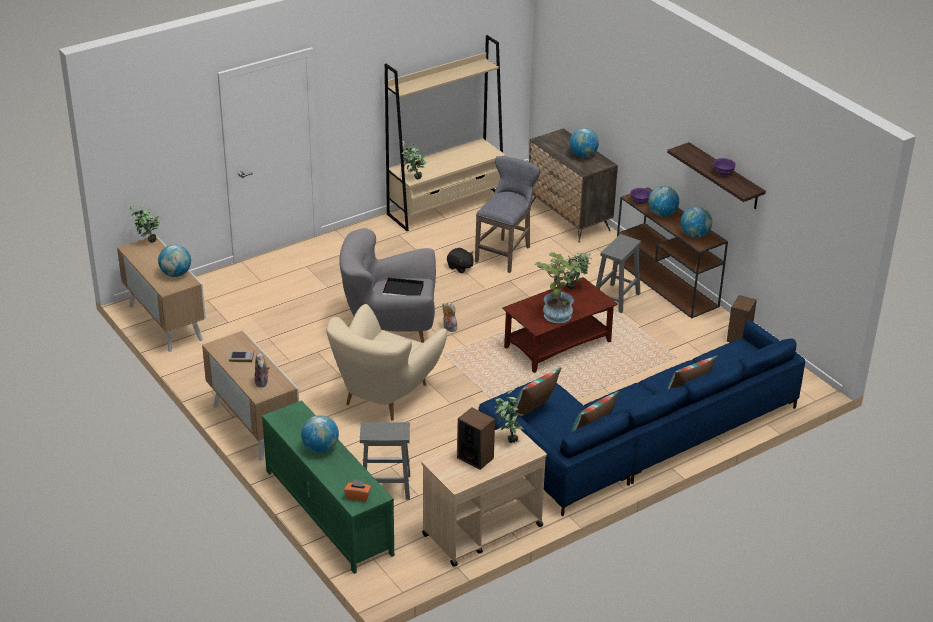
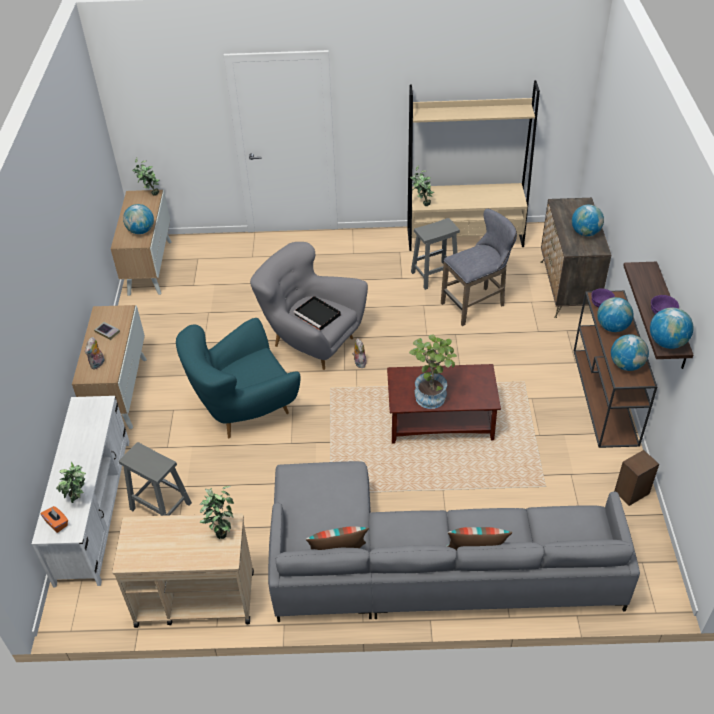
camera: 35 degrees right, 10 degrees up
(320, 448) = (80, 454): globe -> globe (667, 342)
(328, 511) = (94, 509): green tv stand -> white tv stand
(384, 395) = (245, 409): beige armchair -> turquoise armchair
(460, 267) = (423, 303): black plush toy -> none
(475, 458) = (171, 538): speaker -> none
(533, 413) = (310, 500): pillow -> none
(575, 288) = (474, 373): potted plant -> potted plant (79, 500)
(616, 298) = (539, 393): grey stool -> grey stool (434, 275)
(636, 438) = (426, 565): blue sofa -> grey sofa

